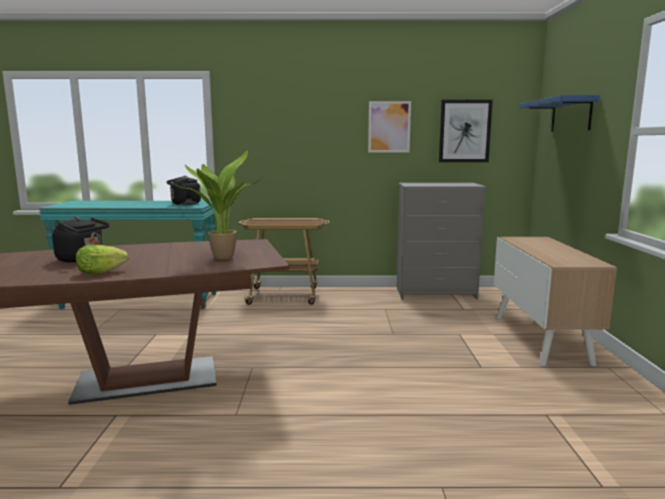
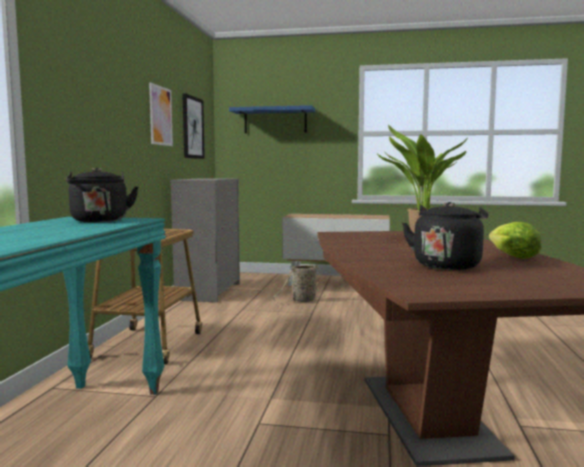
camera: 80 degrees left, 5 degrees down
(436, 327) = (302, 300): none -> basket

